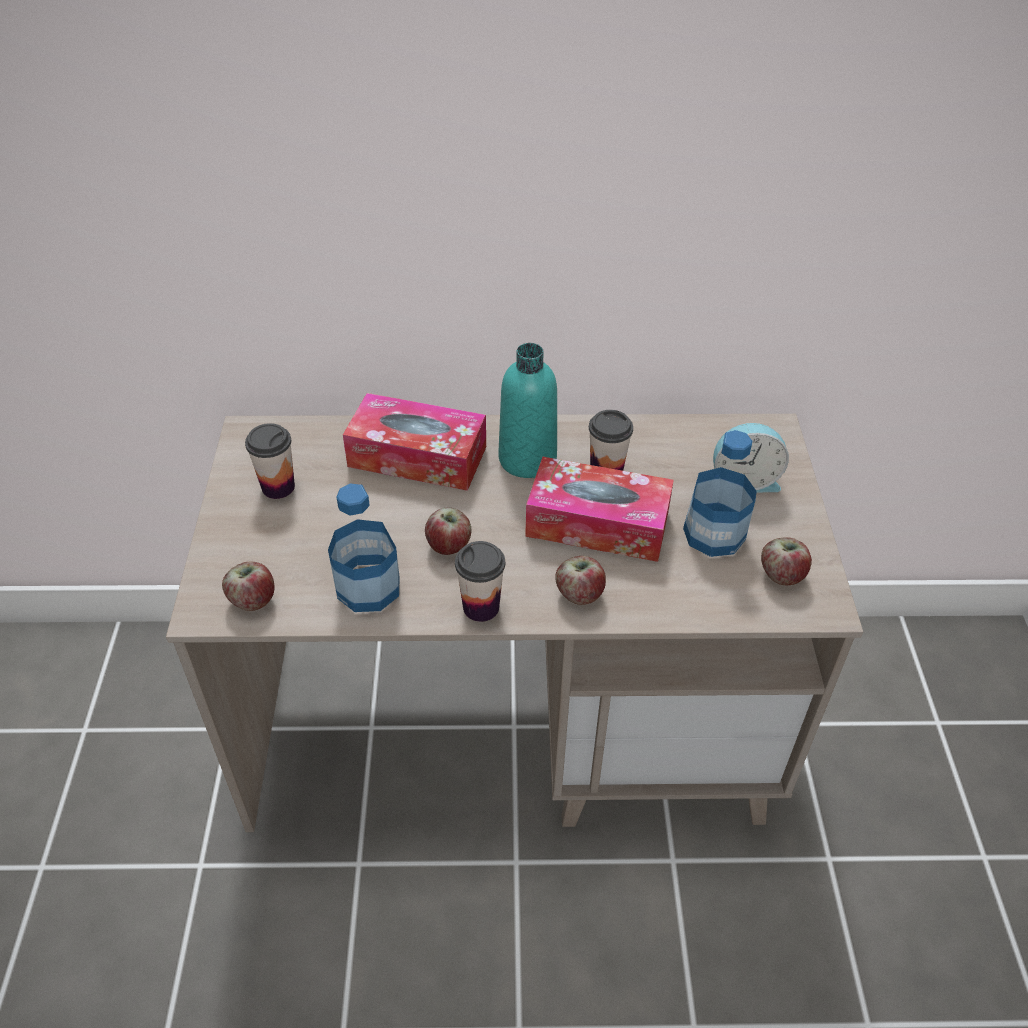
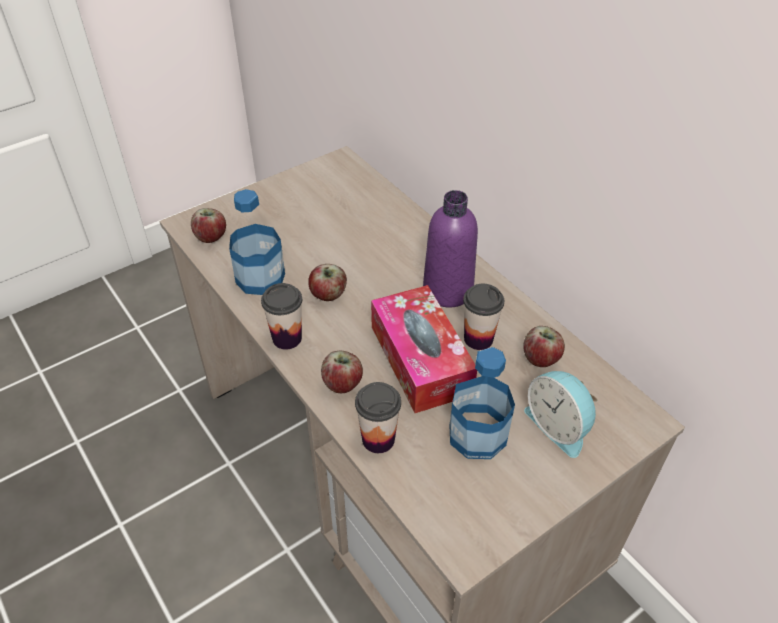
camera: 55 degrees right, 0 degrees up
(278, 487) = (308, 197): cup -> cup (378, 439)
(417, 456) = (394, 238): tissue box -> none
(527, 459) = (448, 290): turquoise bottle -> purple bottle
(782, 575) = (474, 503): apple -> apple (541, 358)

